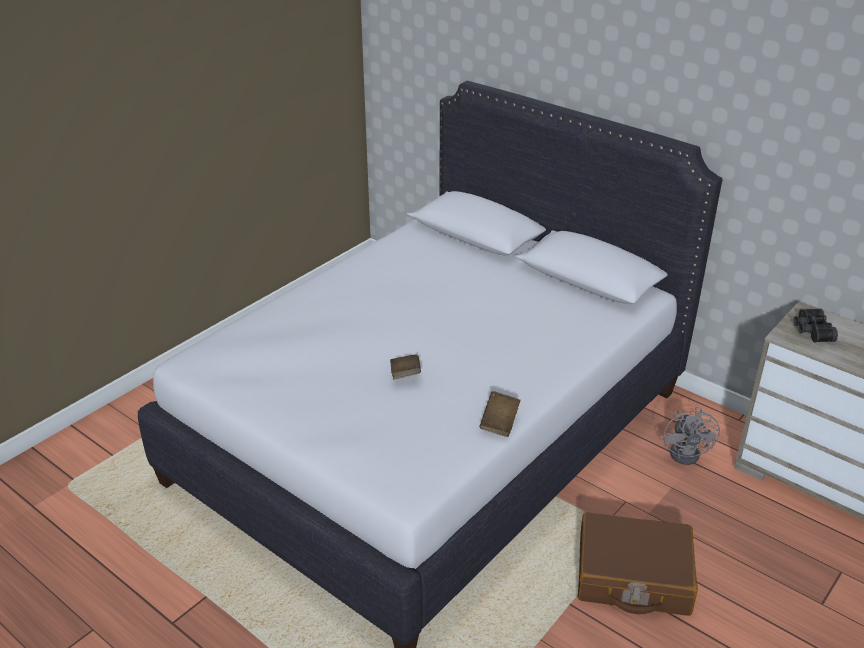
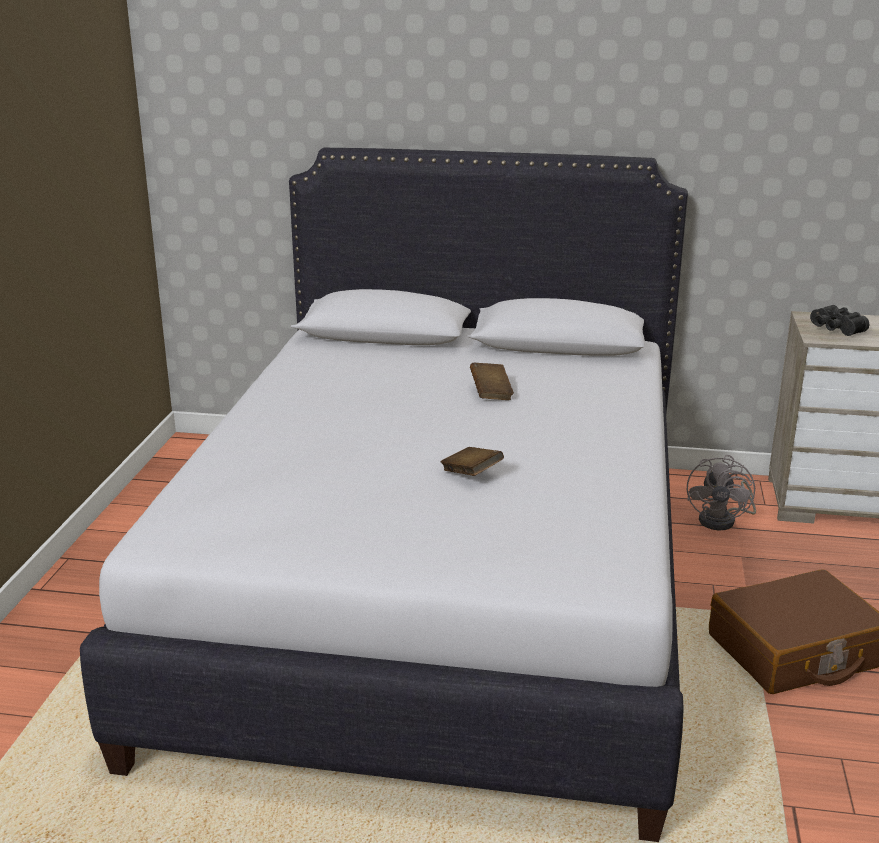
camera: 30 degrees left, 10 degrees down
(499, 423) = (636, 486): brown book -> brown book (491, 393)
(688, 452) = (723, 520): grey fan -> grey fan turned 45 degrees clockwise

